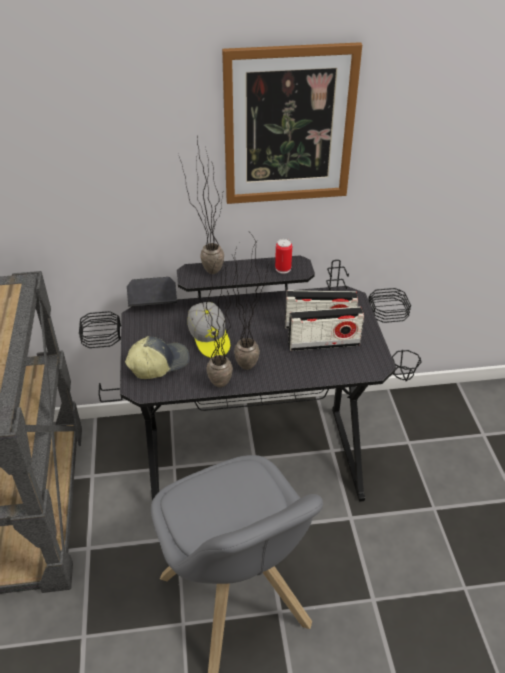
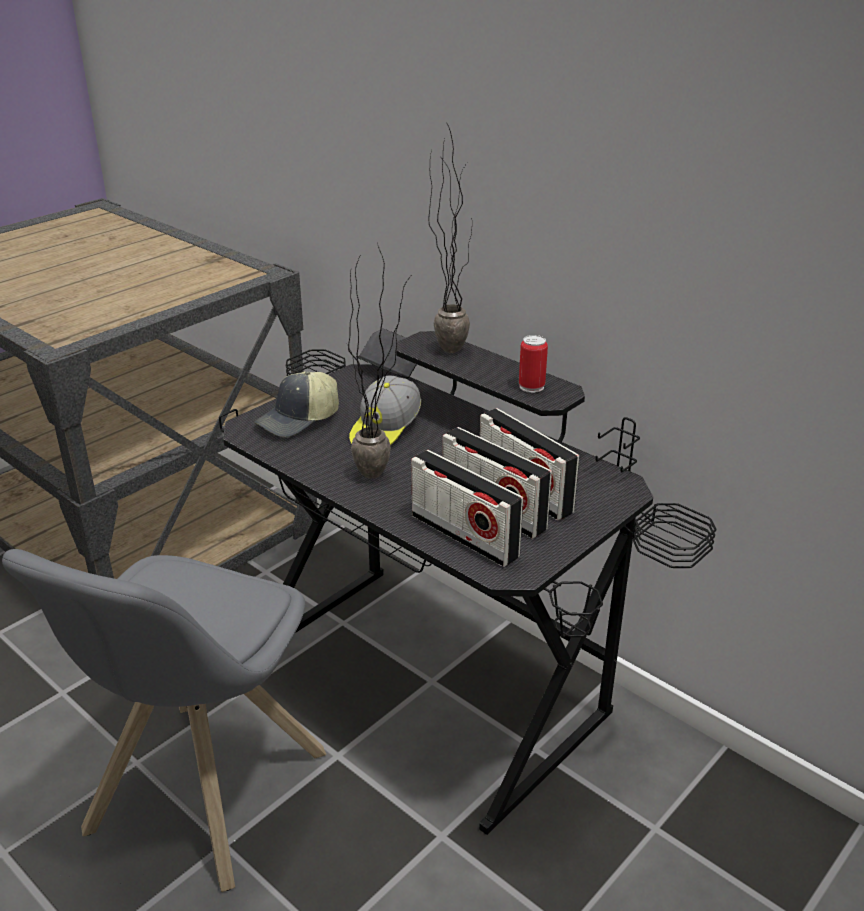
camera: 50 degrees right, 10 degrees down
(158, 363) = (299, 420): cap -> cap turned 120 degrees clockwise
(218, 389) = (306, 474): potted plant -> none
(289, 127) = (593, 158): picture -> none
(334, 365) = (464, 536): none -> radio

